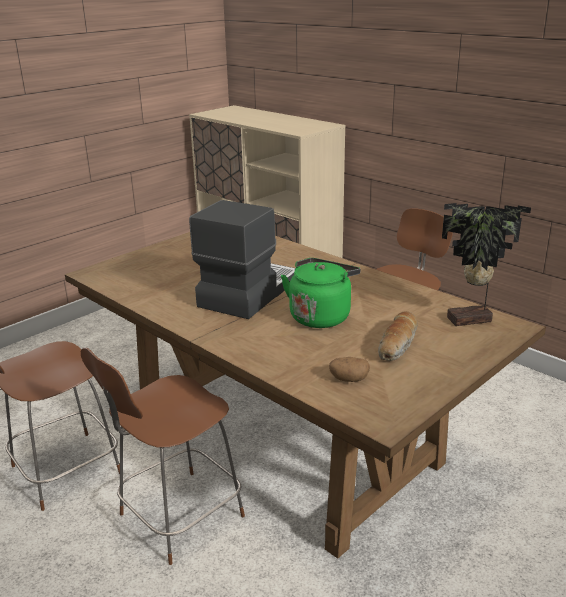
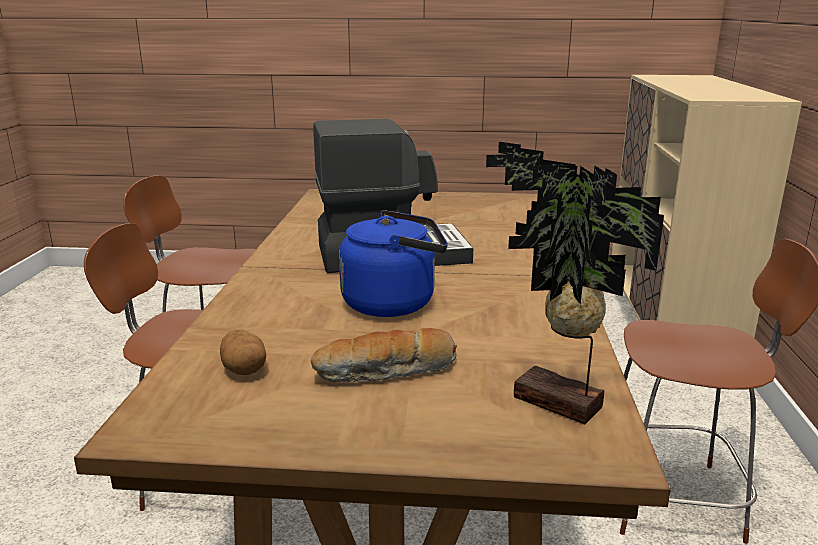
camera: 50 degrees right, 5 degrees down
(321, 316) = (394, 303): green kettle -> blue kettle

